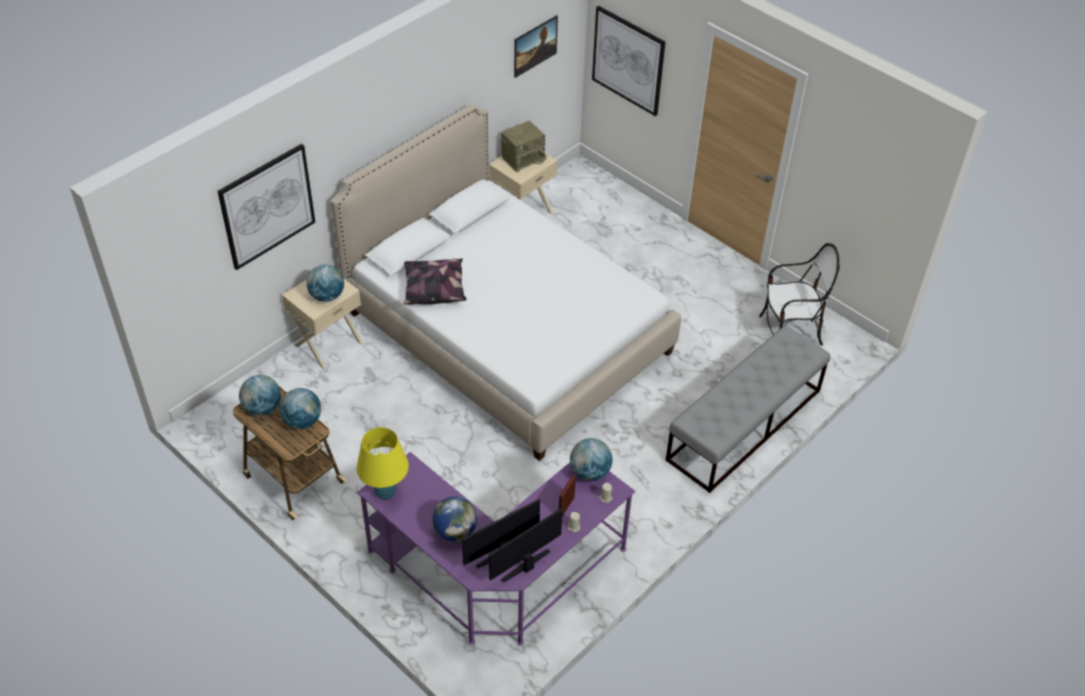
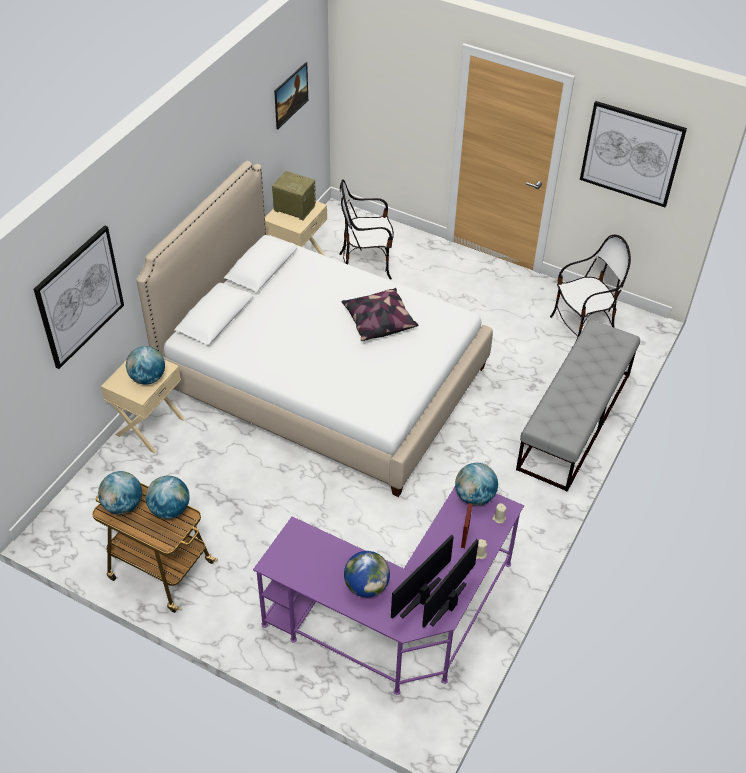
camera: 15 degrees left, 0 degrees up
(385, 492) = (282, 563): yellow table lamp -> none
(434, 289) = (253, 349): pillow -> pillow (378, 321)
(523, 158) = (293, 208): radio -> radio turned 105 degrees counterclockwise
(590, 227) = (366, 264): none -> chair
(628, 60) = (378, 96): picture -> picture (631, 154)

